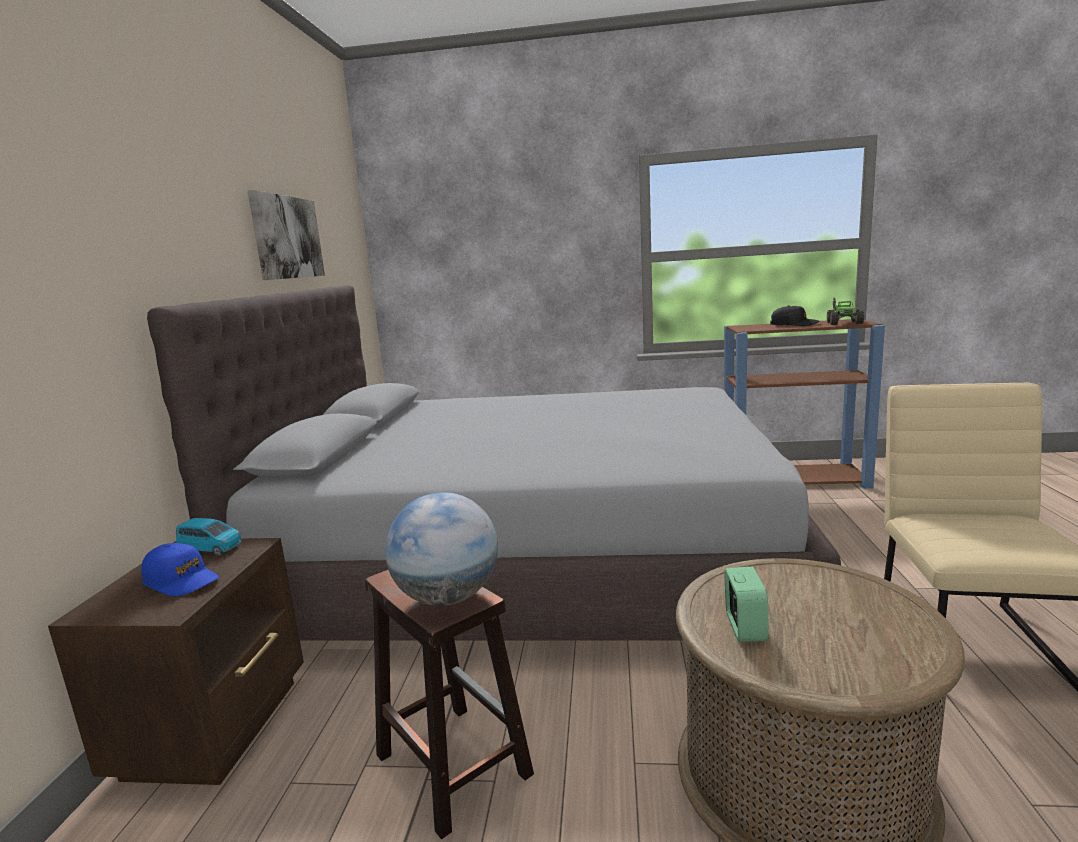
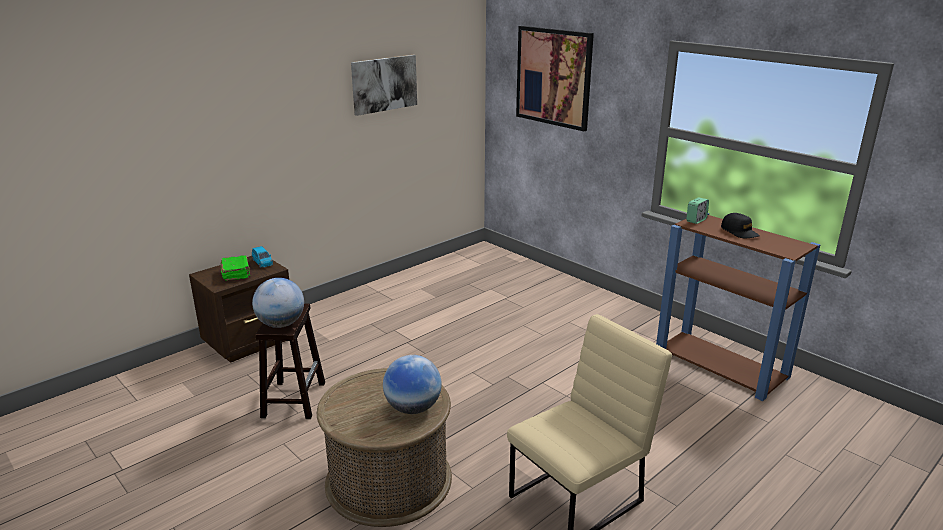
camera: 40 degrees right, 10 degrees up
(181, 580) = (236, 274): blue cap -> green book
(482, 229) = (553, 77): none -> picture
(532, 564) = (452, 336): grey bed -> none
(745, 628) = (357, 393): alarm clock -> alarm clock (696, 220)
(844, 323) = (776, 246): toy truck -> none
(848, 600) = (413, 408): none -> globe

